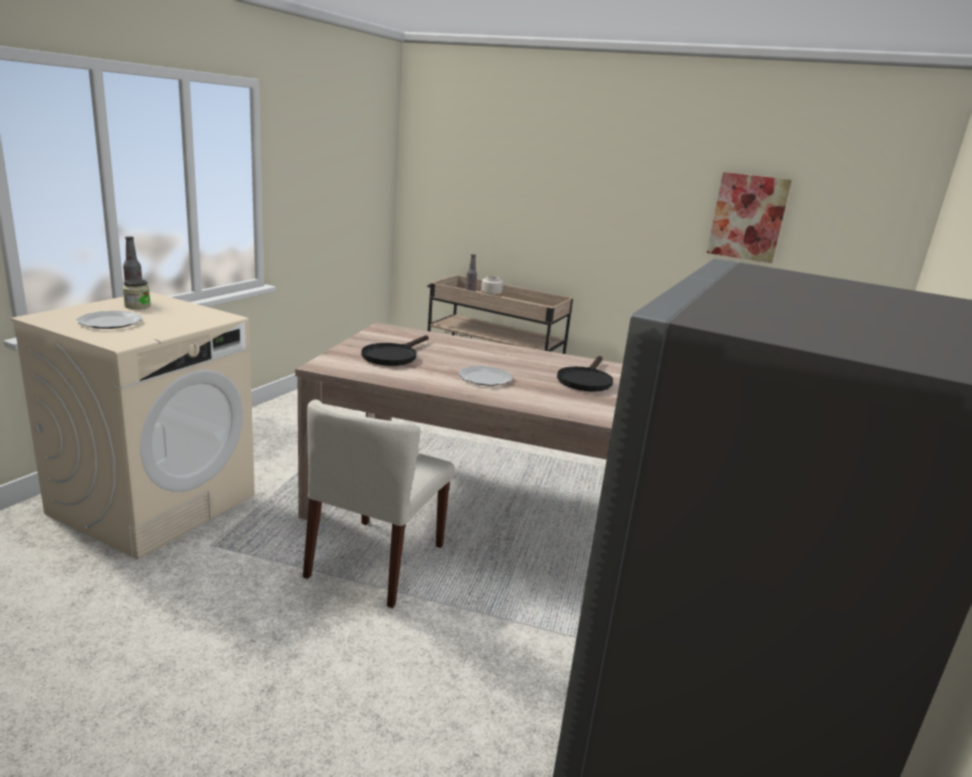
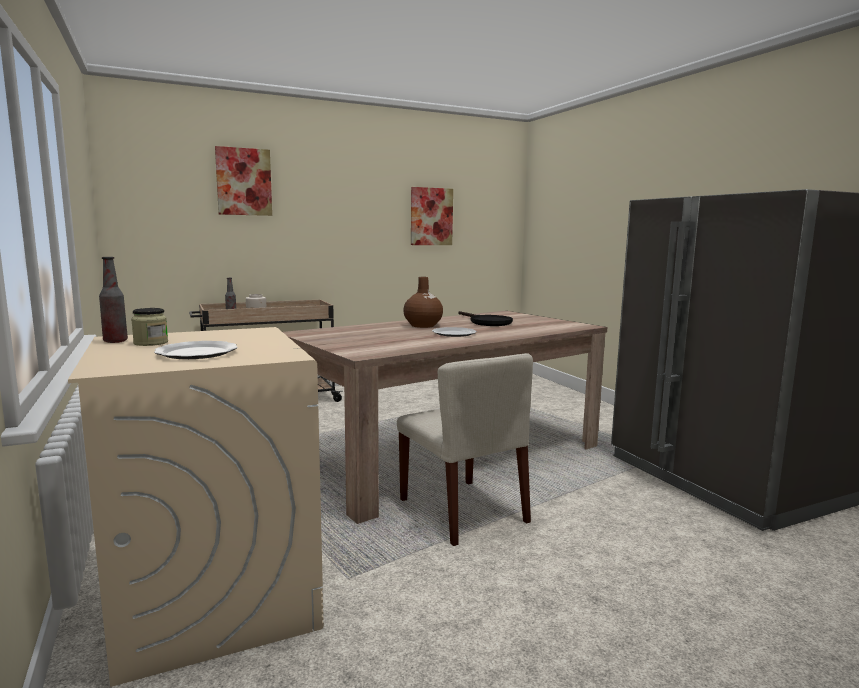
camera: 50 degrees left, 10 degrees down
(393, 356) = (371, 340): black frying pan -> none
(505, 359) = (423, 325): none -> brown vase
(519, 152) = (244, 182): none -> picture

